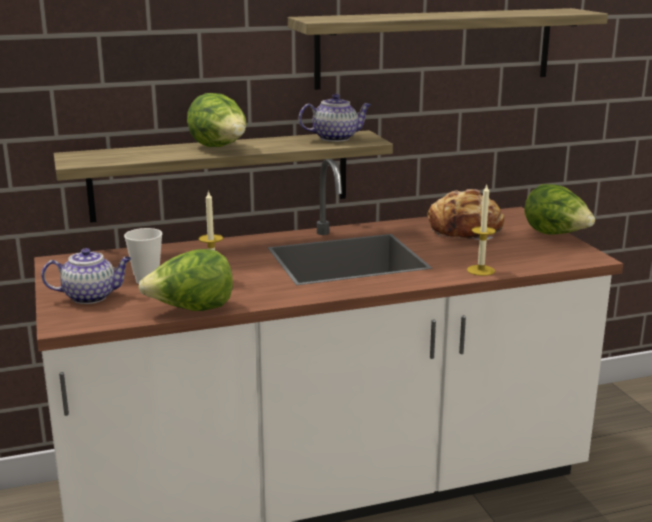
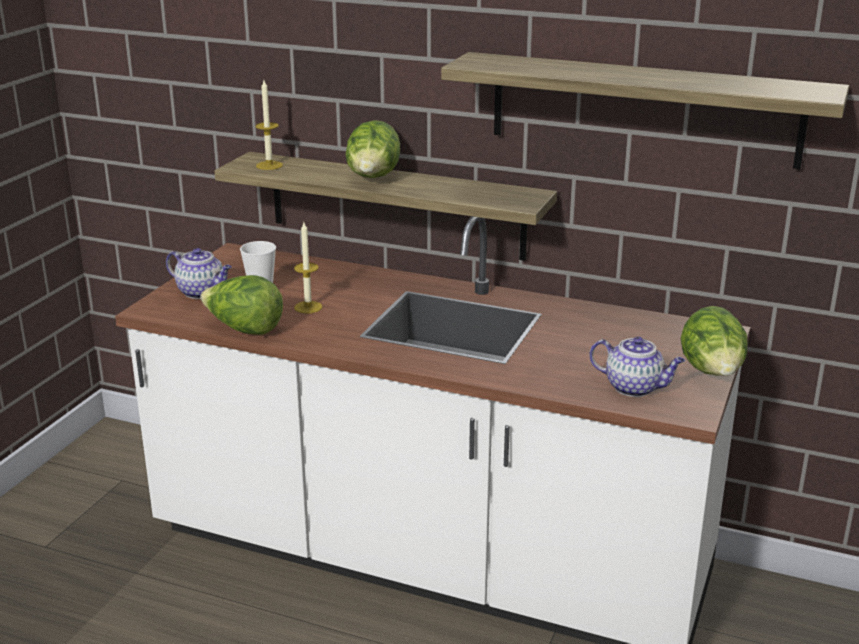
camera: 40 degrees right, 5 degrees up
(336, 138) = (498, 193): teapot -> teapot (635, 387)
(466, 231) = (622, 335): bread -> none
(480, 270) = (544, 383): candle -> candle (269, 165)

